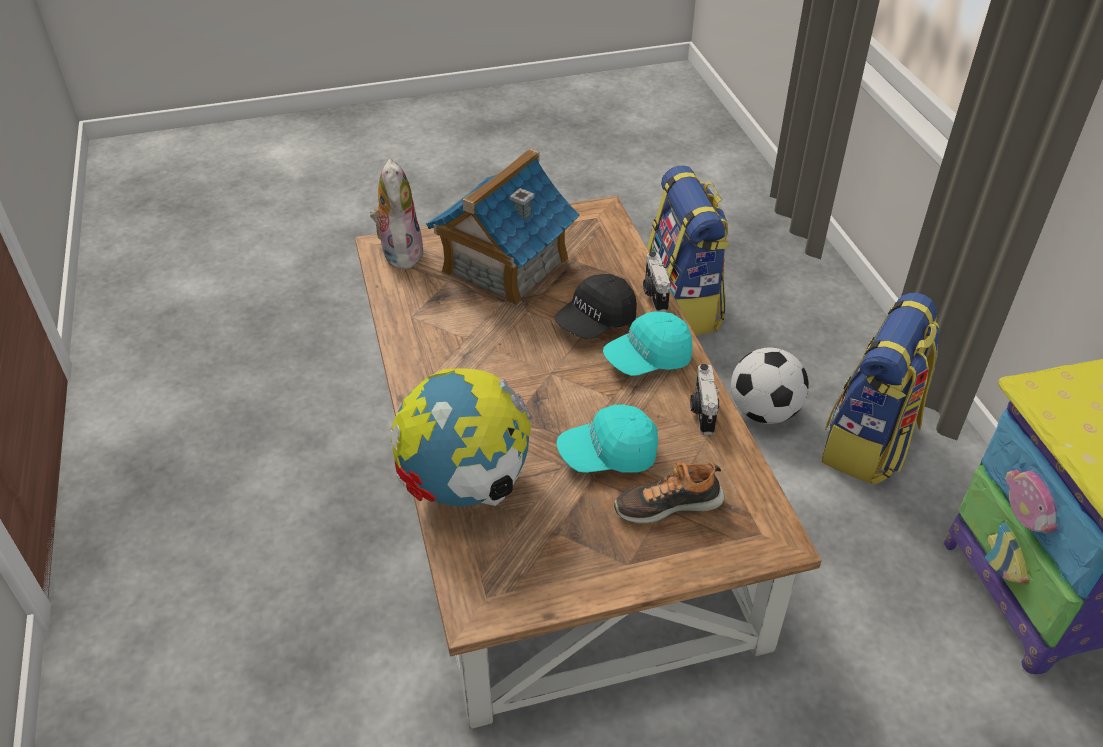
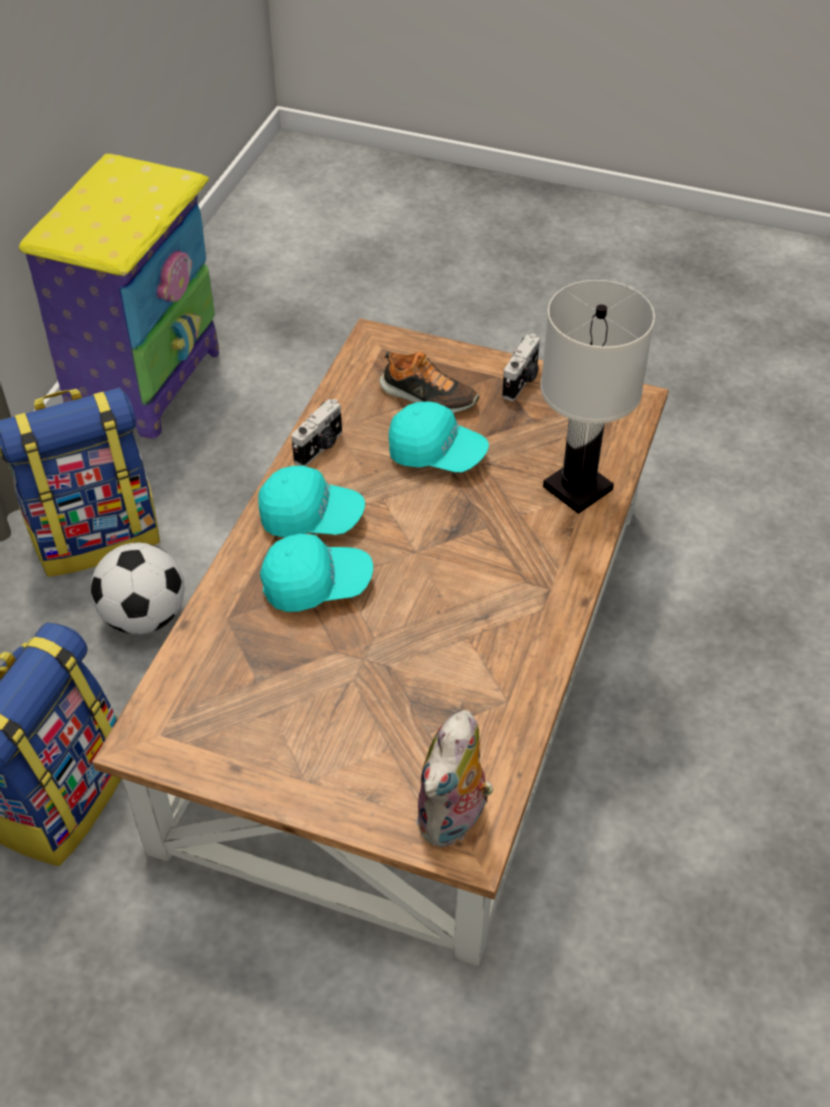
camera: 145 degrees left, 5 degrees up
(465, 485) = (579, 488): globe -> white table lamp
(504, 266) = (343, 717): toy house -> none
(595, 321) = (316, 584): black cap -> turquoise cap
(654, 294) = (224, 583): camera -> camera (522, 381)

